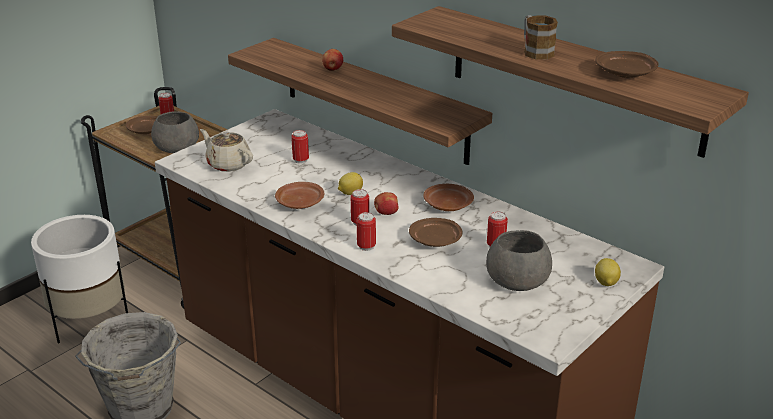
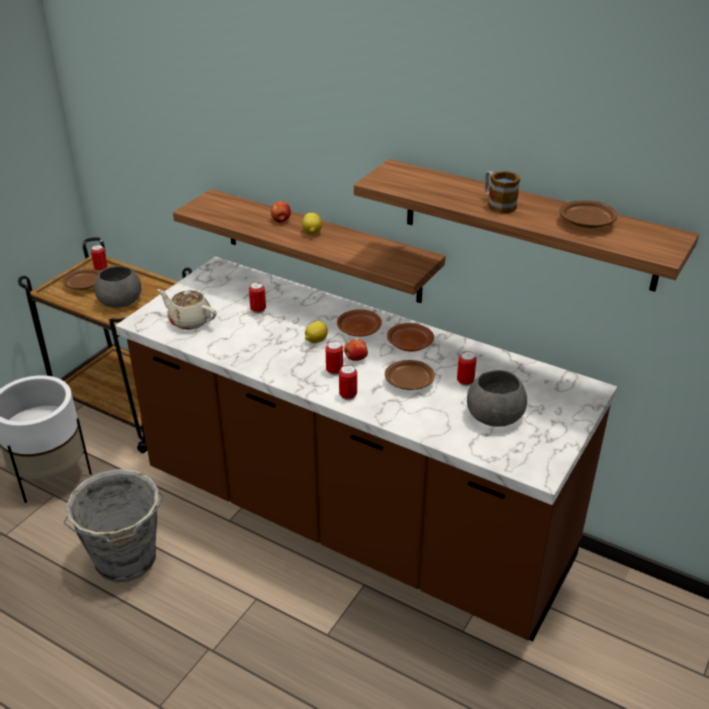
camera: 10 degrees left, 5 degrees up
(300, 202) = (271, 356): brown plate -> brown plate (359, 329)
(605, 283) = (572, 409): lemon -> lemon (311, 233)

